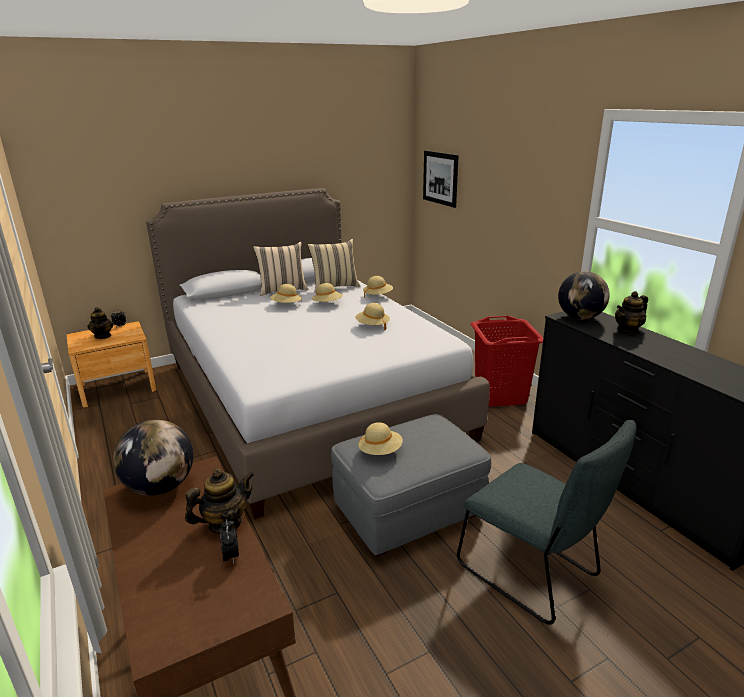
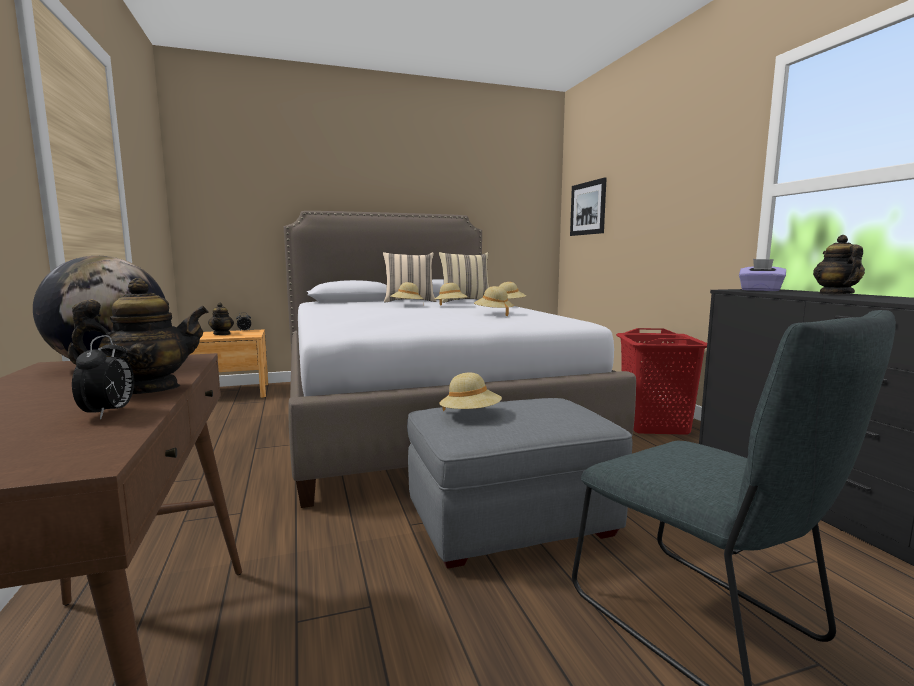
camera: 10 degrees right, 15 degrees down
(580, 318) = (760, 290): globe -> purple tissue box
(628, 331) = (835, 294): teapot -> teapot turned 120 degrees clockwise

